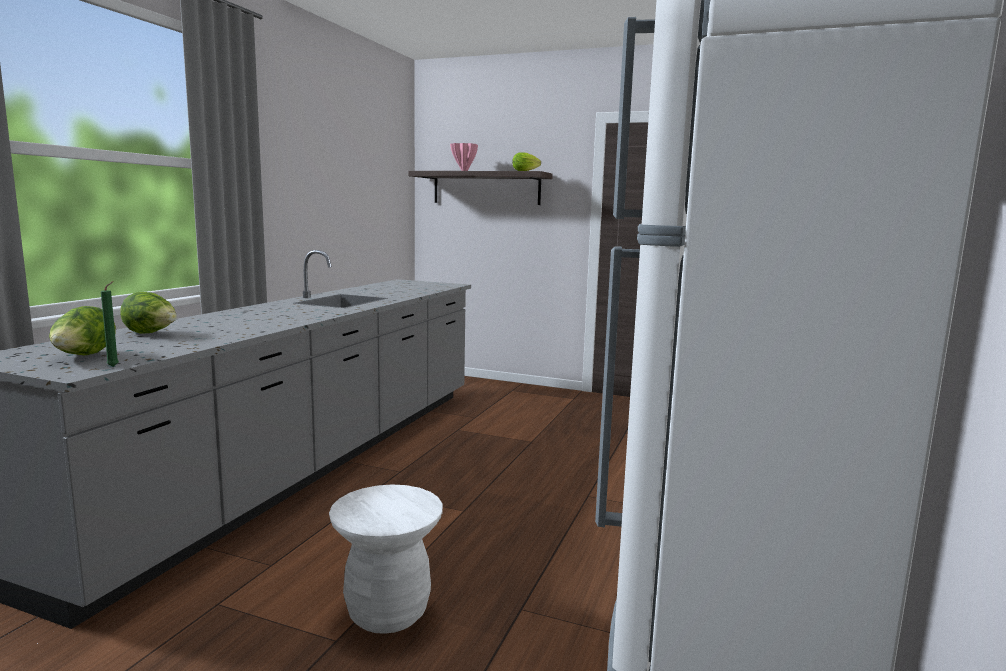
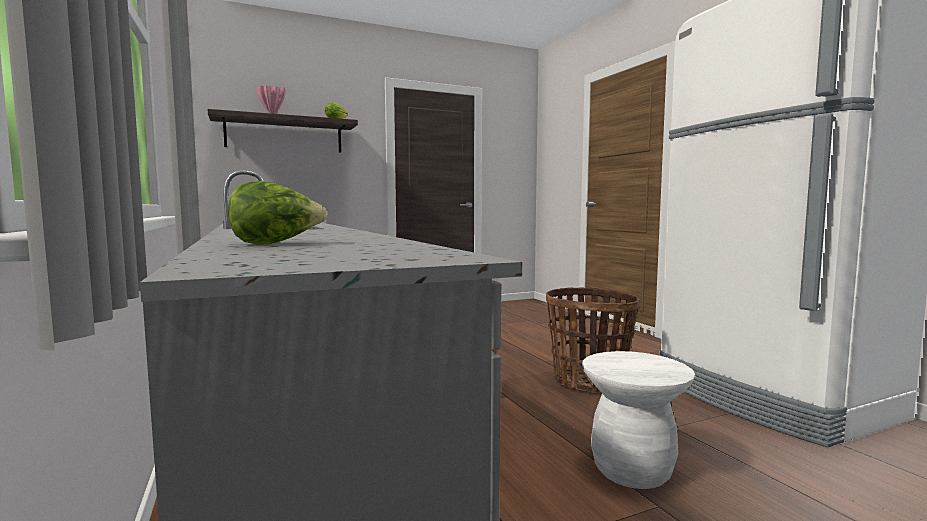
camera: 45 degrees left, 5 degrees down
(84, 356) = (355, 254): lettuce -> none
(114, 366) = (455, 253): green candle -> none
(570, 533) = (589, 382): none -> basket

